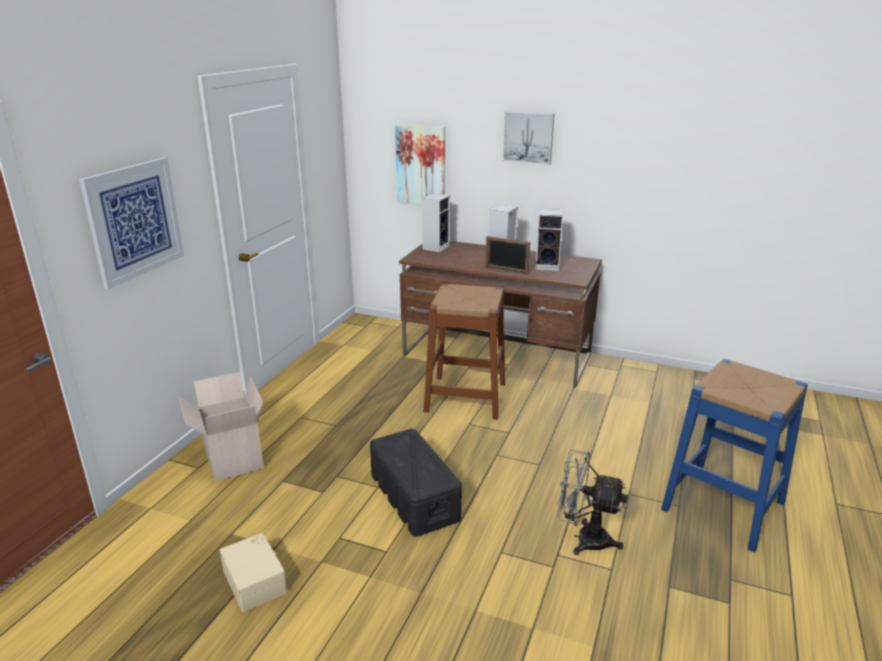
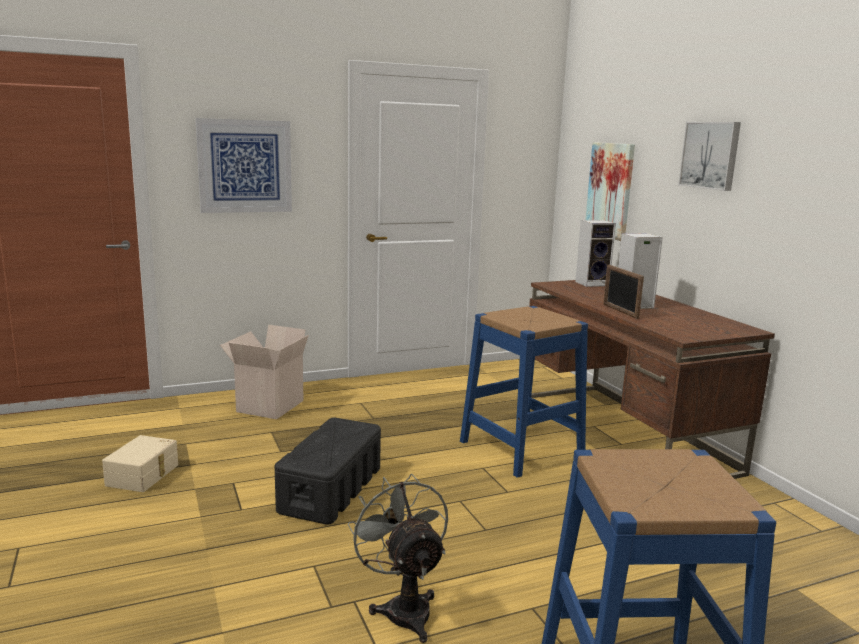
camera: 45 degrees right, 10 degrees down
(465, 397) = (521, 448): brown stool -> blue stool
(548, 266) = (680, 320): speaker -> none

